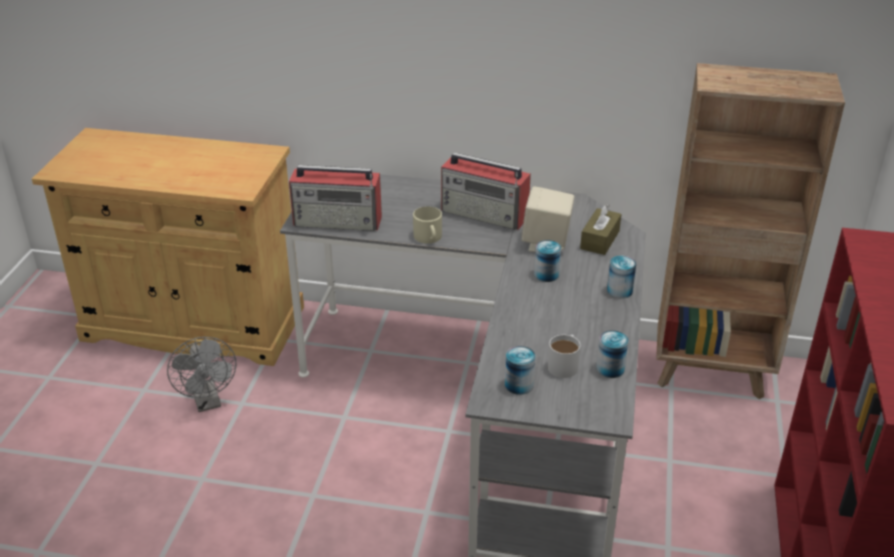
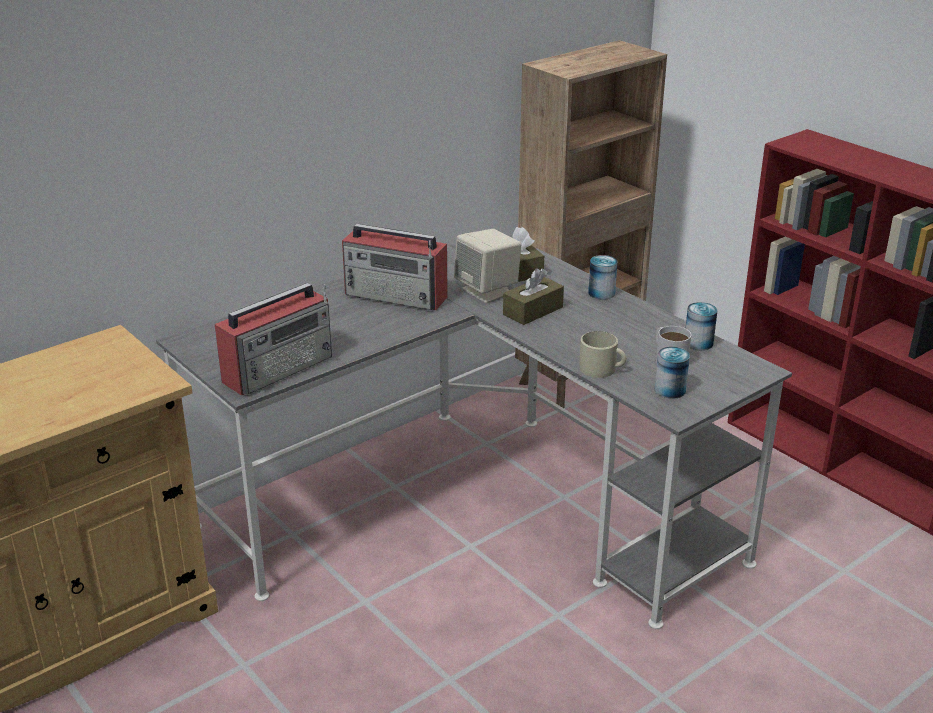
camera: 50 degrees left, 5 degrees down
(208, 402) = (205, 691): grey fan -> none
(428, 237) = (388, 336): beige mug -> beige mug (602, 369)
(485, 214) = (397, 296): radio -> radio turned 45 degrees clockwise
(546, 274) = (533, 311): can -> brown tissue box

